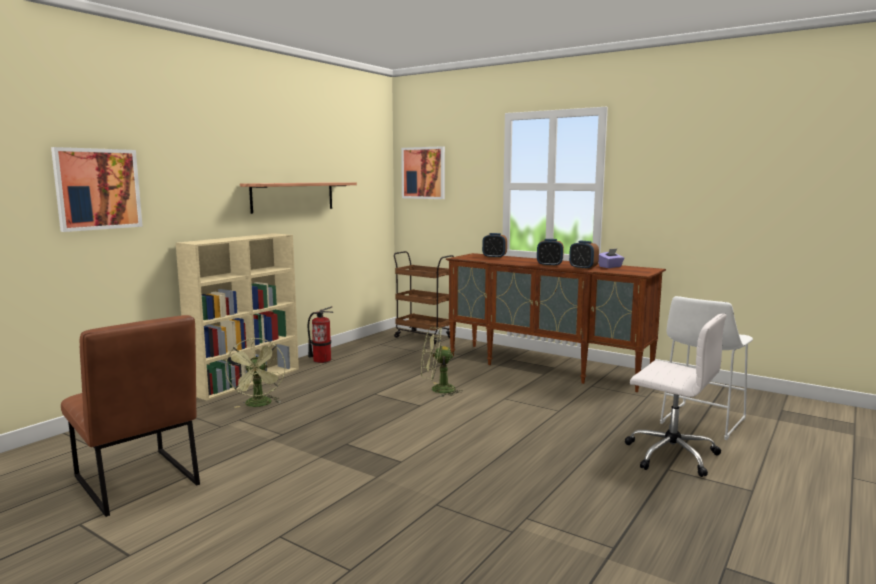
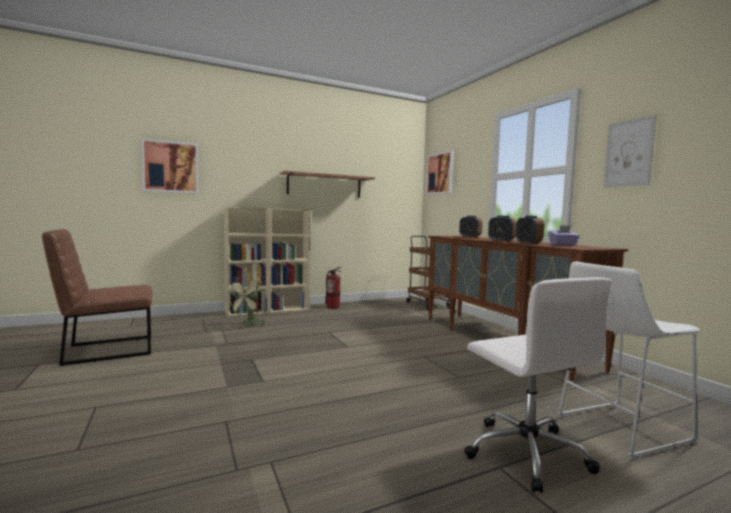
camera: 30 degrees right, 5 degrees down
(137, 482) = (106, 350): brown chair -> brown chair turned 75 degrees clockwise
(437, 390) = (378, 339): green fan -> none
(657, 179) = (628, 153): none -> picture

